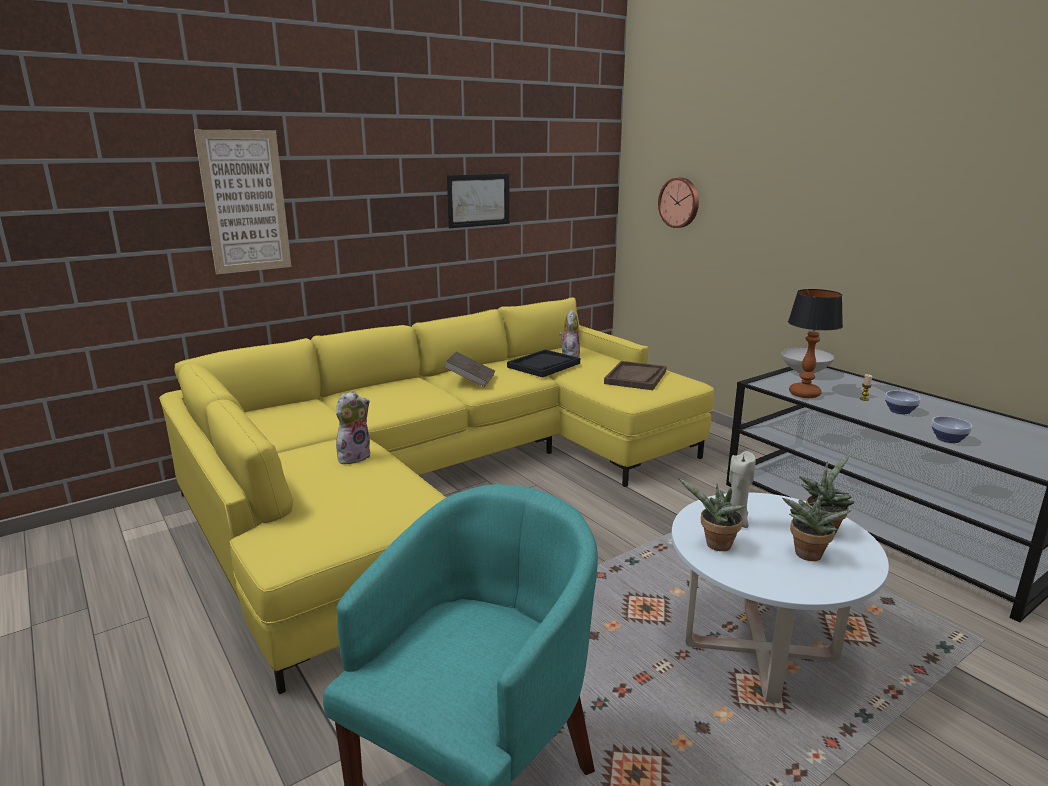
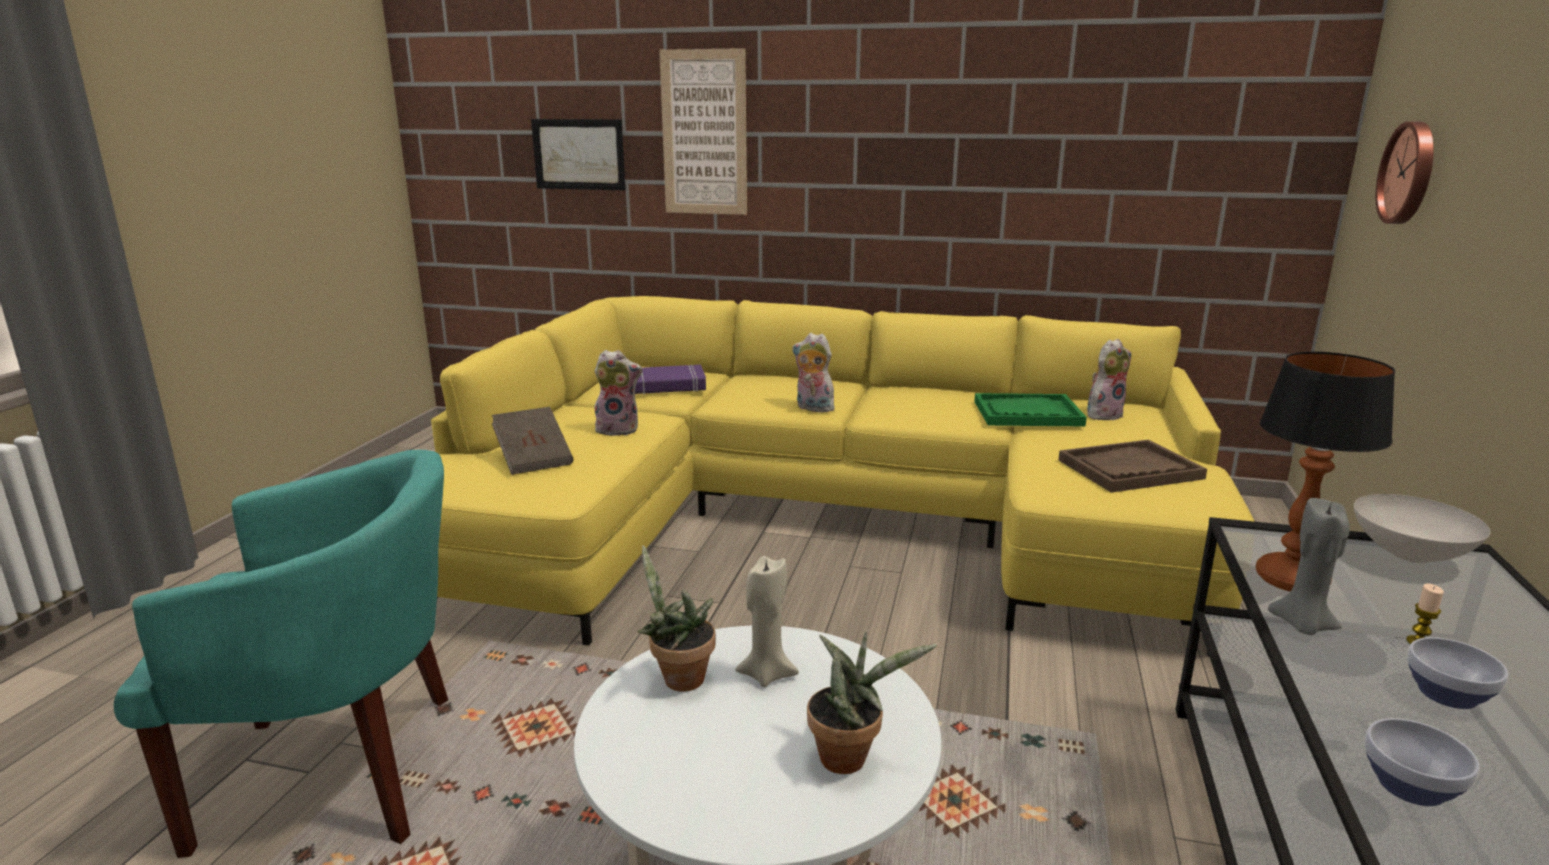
camera: 50 degrees right, 0 degrees up
(310, 418) = (667, 386): none -> purple book
(435, 399) = (812, 408): none -> plush toy
(470, 380) = (892, 401): brown book -> brown book (534, 459)
(478, 200) = (1030, 150): picture -> picture (579, 154)
(543, 365) = (1027, 413): black tray -> green tray
(807, 556) = (738, 763): potted plant -> none
(839, 407) = (1302, 625): none -> grey candle

